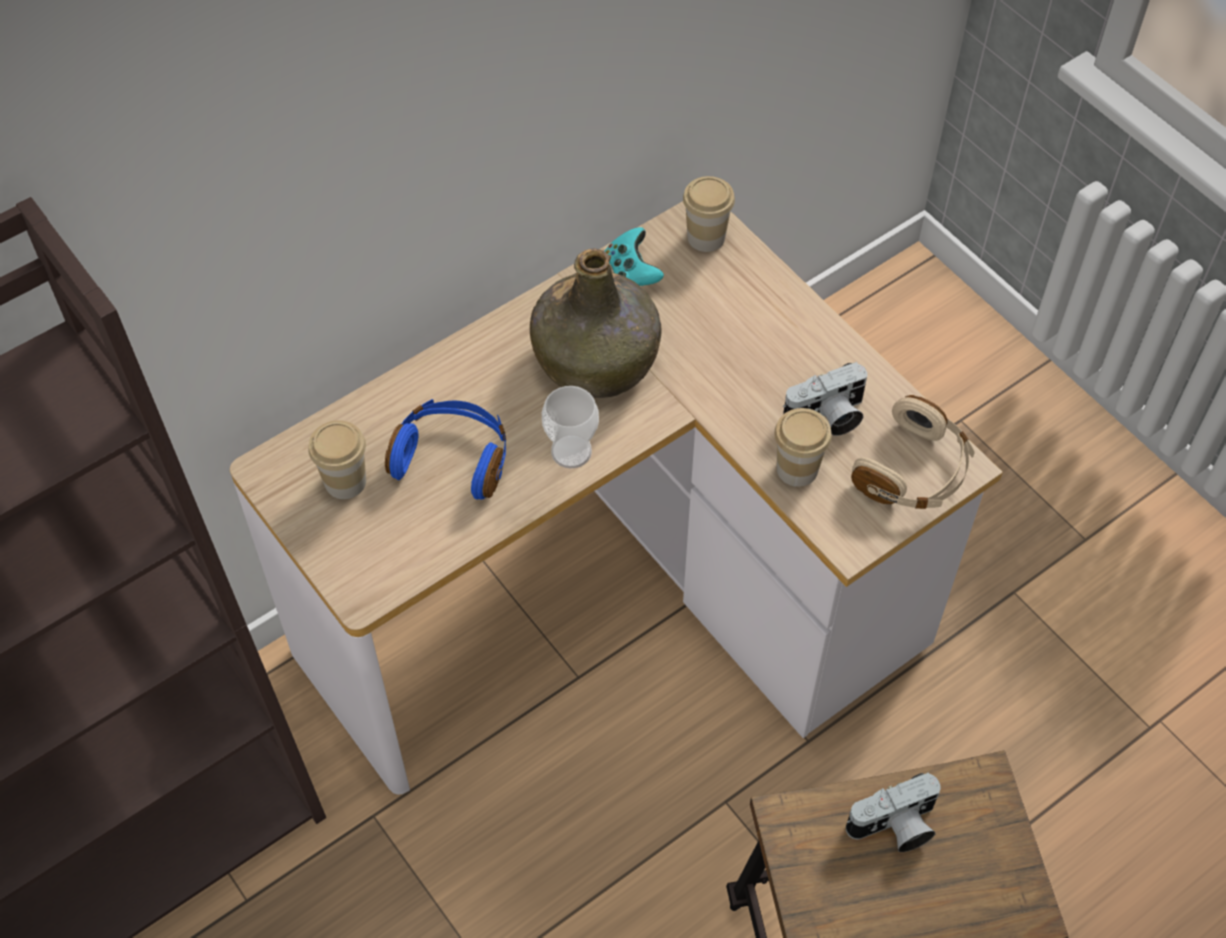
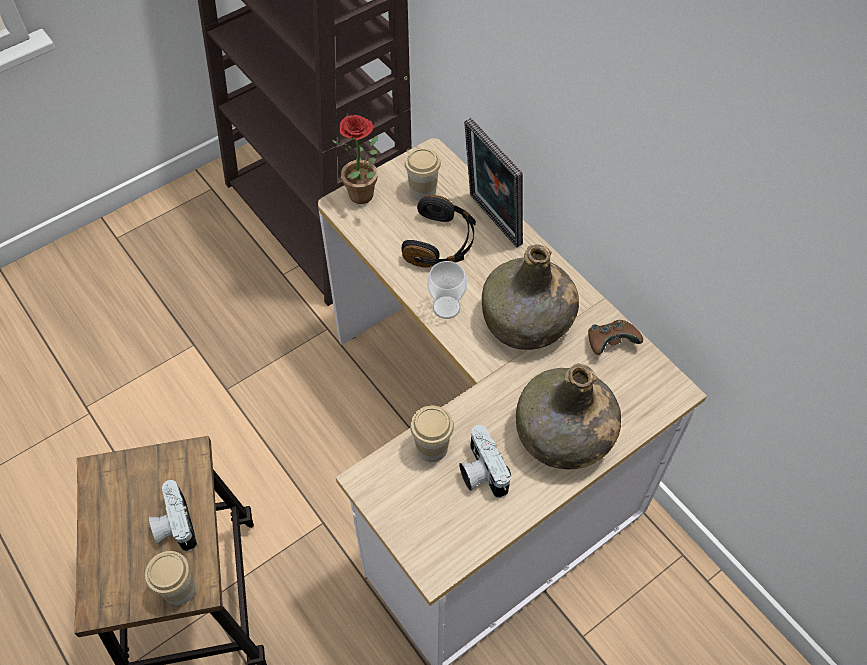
camera: 90 degrees right, 0 degrees up
(352, 561) = (365, 198): none -> potted plant
(415, 394) = (491, 221): none -> picture frame
(453, 458) = (441, 243): blue headphones -> black headphones
(631, 272) = (610, 343): turquoise game controller -> brown game controller
(706, 237) = (653, 393): cup -> cup (179, 589)
(770, 330) = (563, 435): none -> green bottle
(914, 471) = (429, 531): beige headphones -> none

